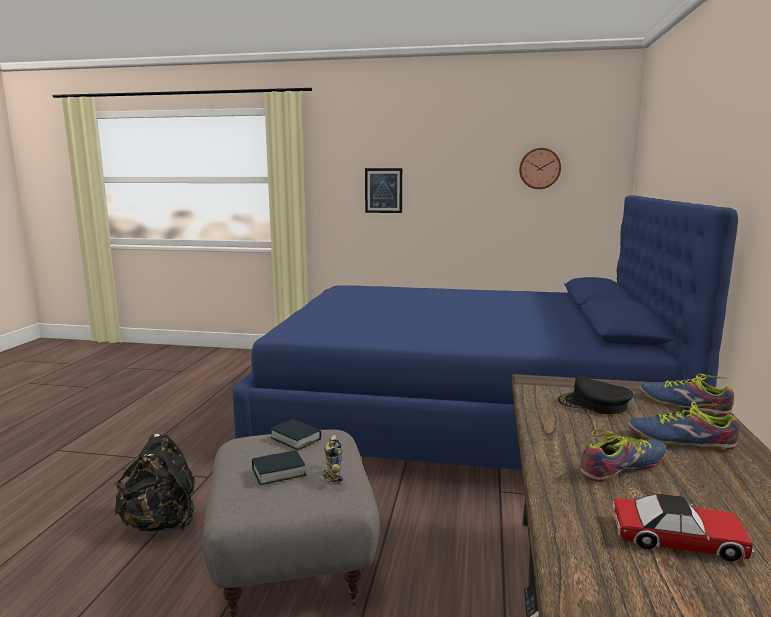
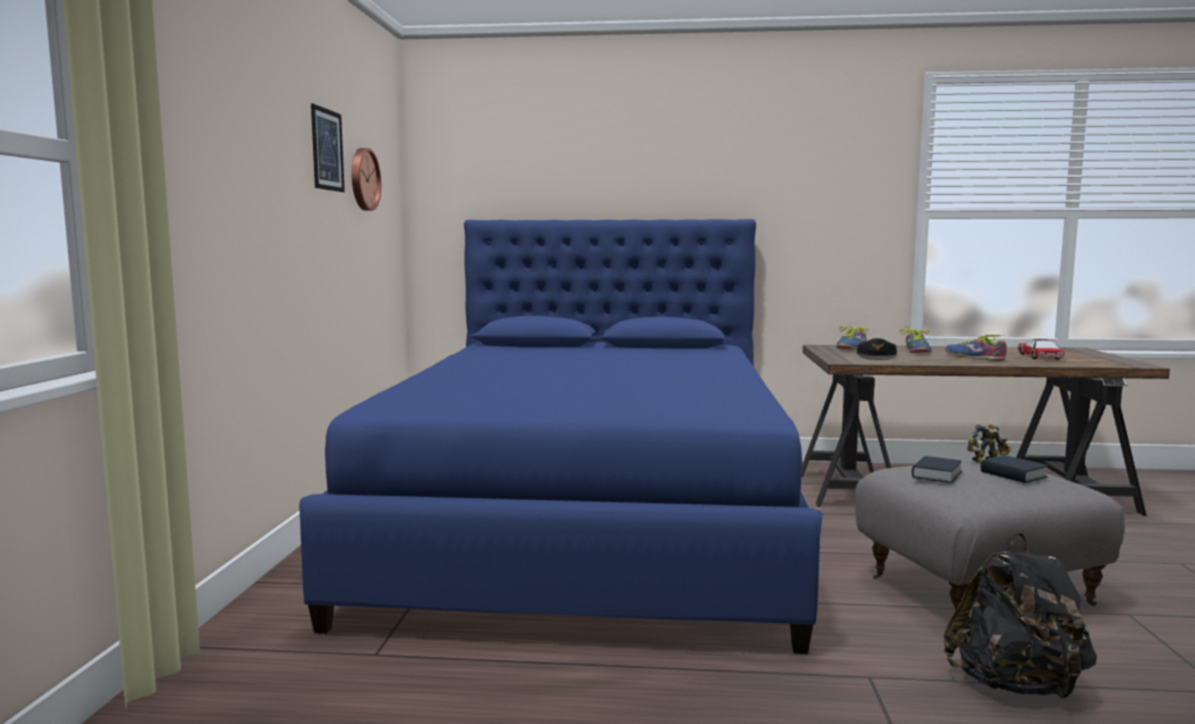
camera: 95 degrees left, 5 degrees down
(383, 190) = (239, 202): picture -> picture (327, 149)

